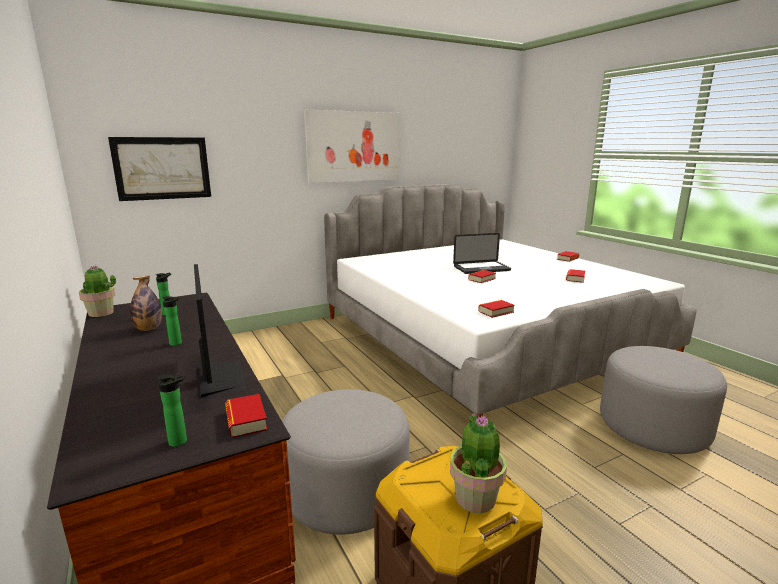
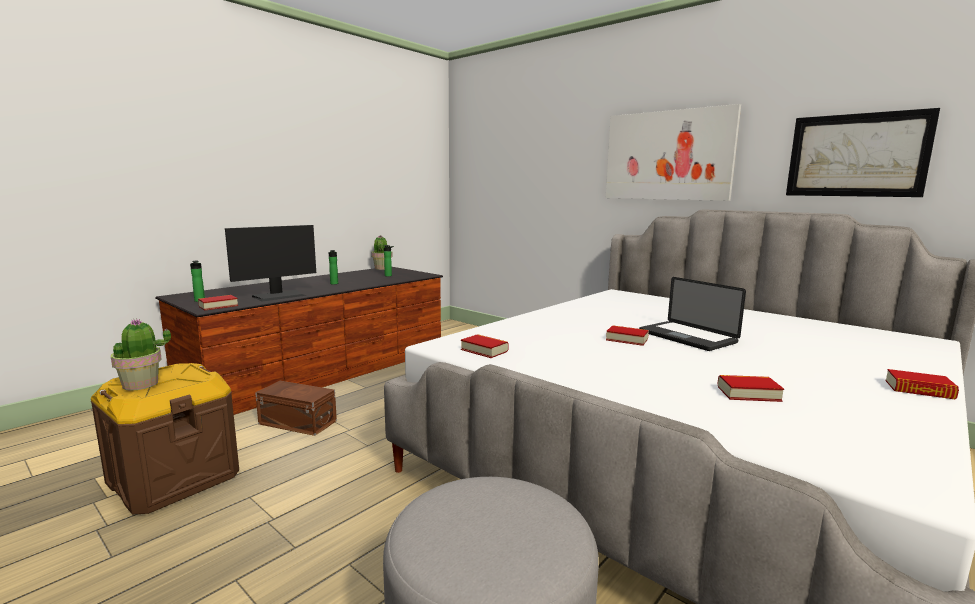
camera: 70 degrees right, 5 degrees down
(149, 329) = (357, 277): bottle -> none
(162, 168) = (496, 179): picture -> picture (856, 155)
(346, 491) = (297, 422): grey ottoman -> brown storage box

